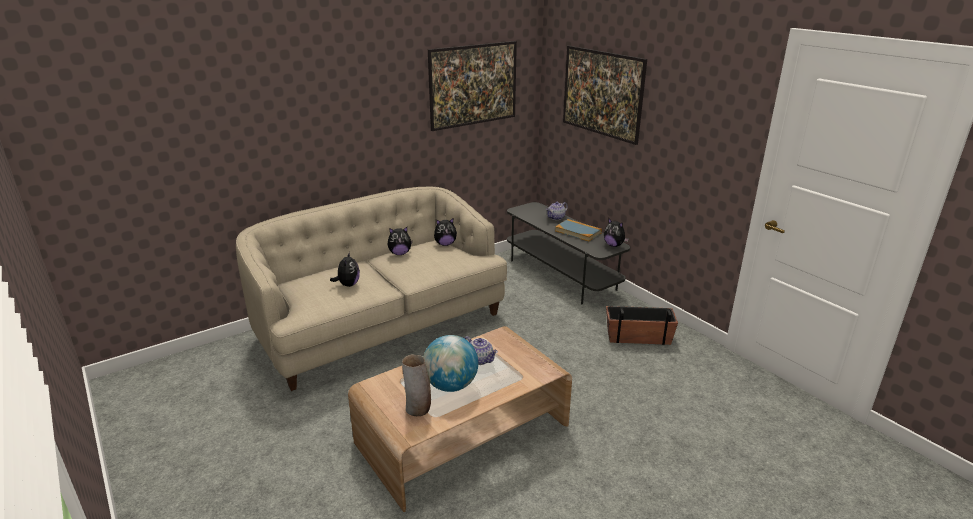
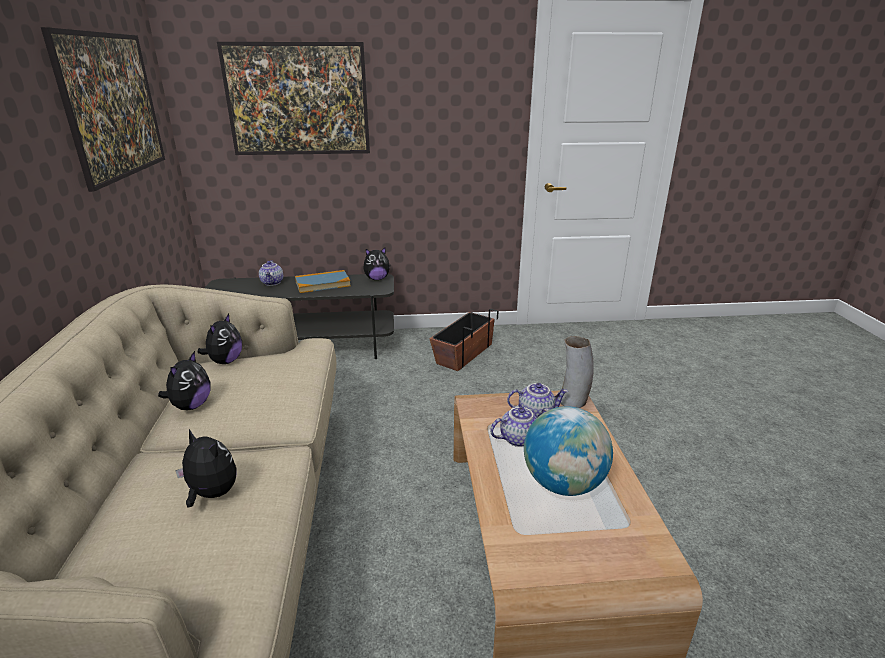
camera: 60 degrees left, 0 degrees up
(418, 409) = (605, 536): vase -> vase (573, 401)
(515, 359) = (536, 412): none -> teapot

